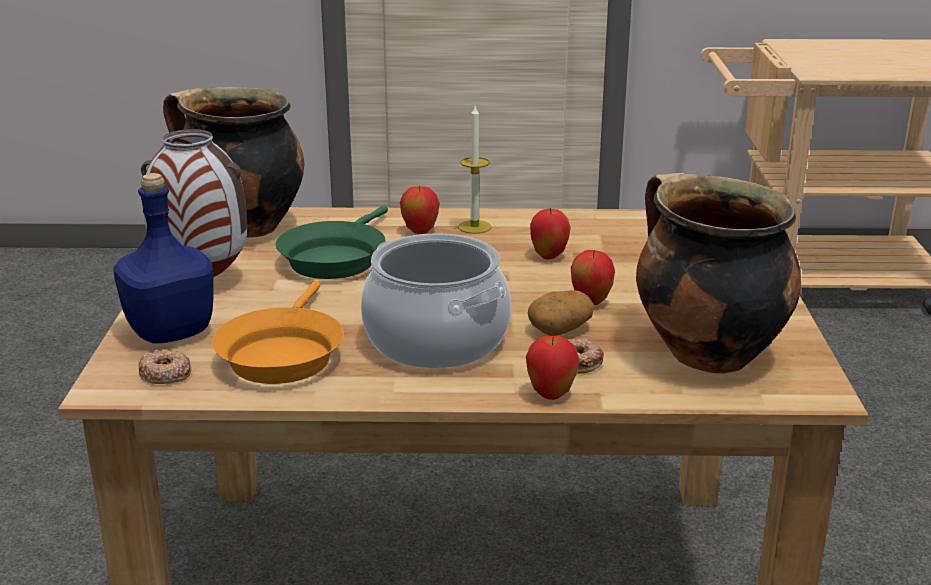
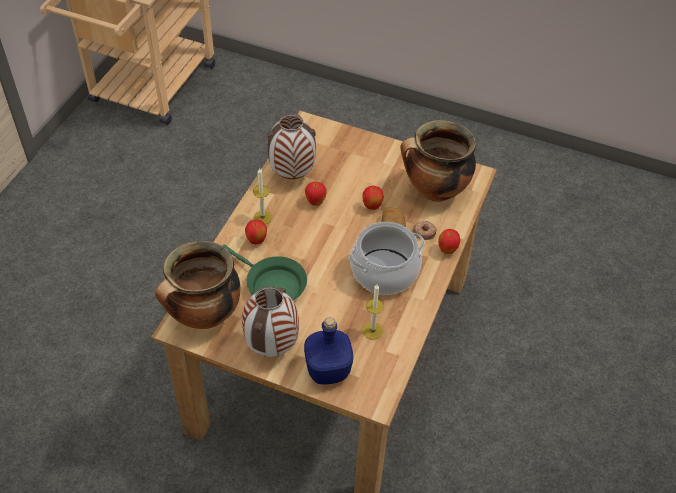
camera: 70 degrees left, 25 degrees up
(165, 373) = (372, 379): donut -> none
(282, 354) = (372, 330): orange frying pan -> candle
(593, 230) = (293, 174): none -> vase

